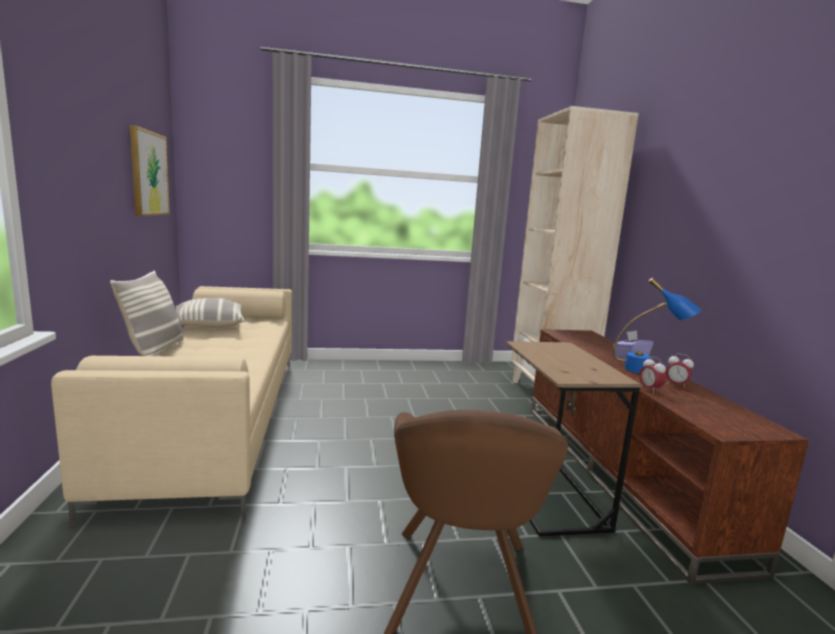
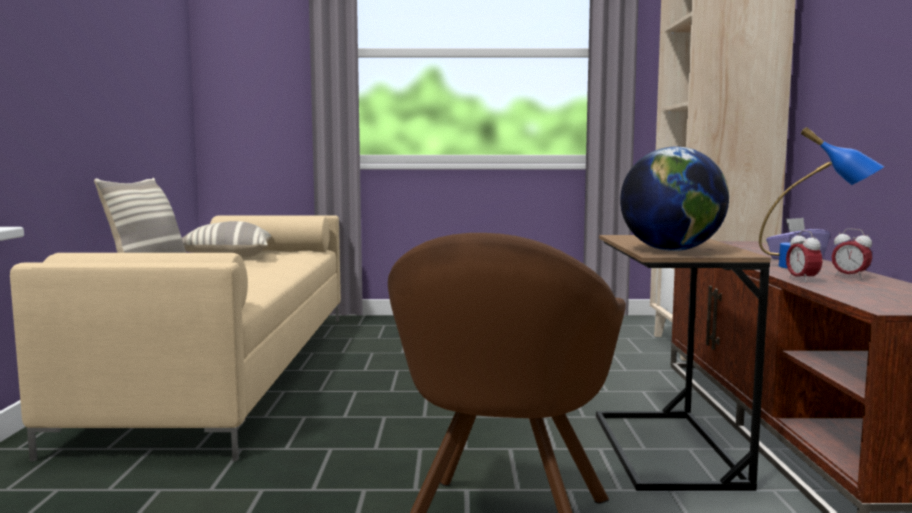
camera: 10 degrees right, 5 degrees down
(148, 173) = (154, 67): picture -> none
(571, 372) = (671, 250): none -> globe

